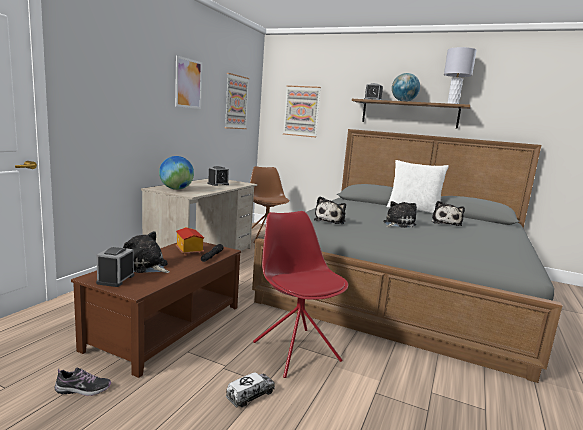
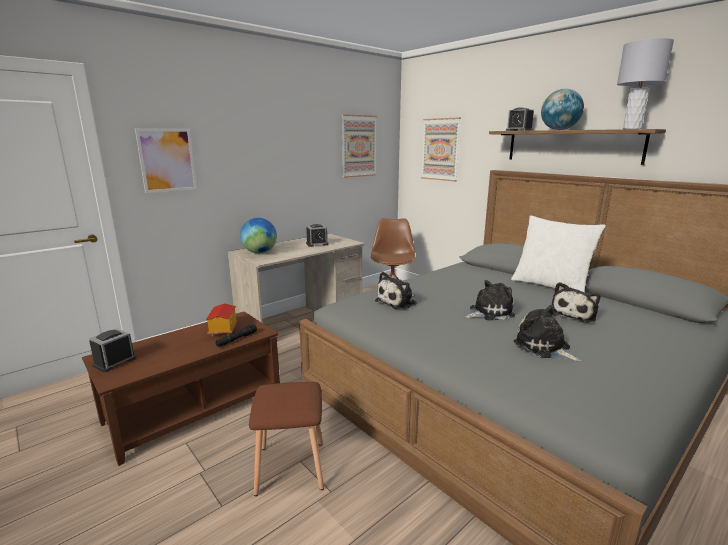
camera: 25 degrees right, 5 degrees up
(83, 389) = (67, 468): shoe -> none
(146, 266) = (160, 347): plush toy -> plush toy (544, 347)
(188, 83) = (285, 134): picture -> picture (167, 160)
(250, 395) = (193, 517): toy truck -> none
(295, 350) = (292, 466): red chair -> brown stool

